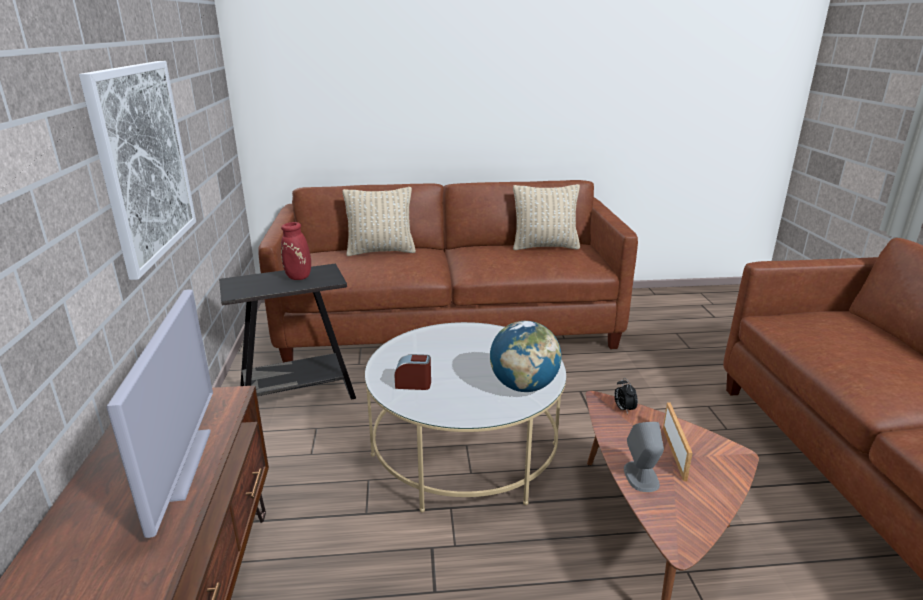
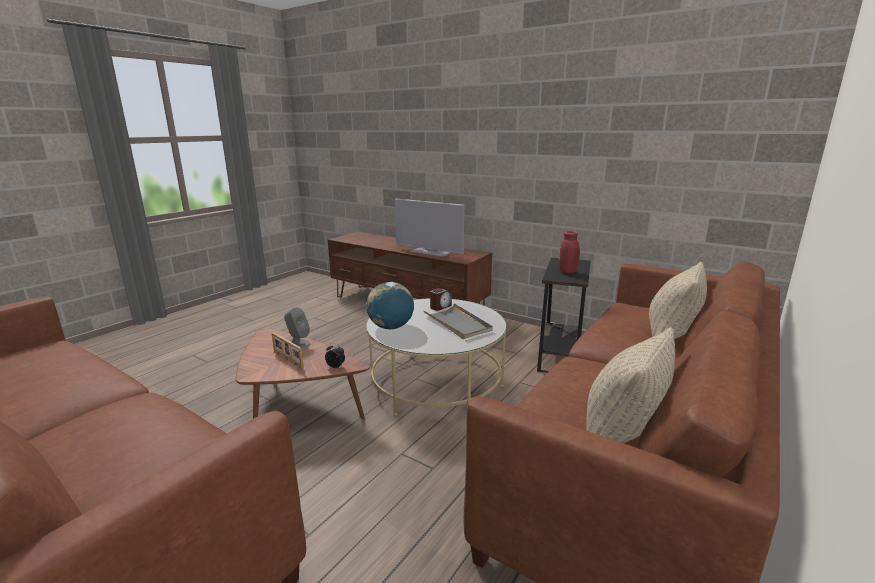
camera: 130 degrees right, 5 degrees down
(144, 162) = (564, 169): picture -> none
(451, 352) = (457, 323): none -> grey tray

